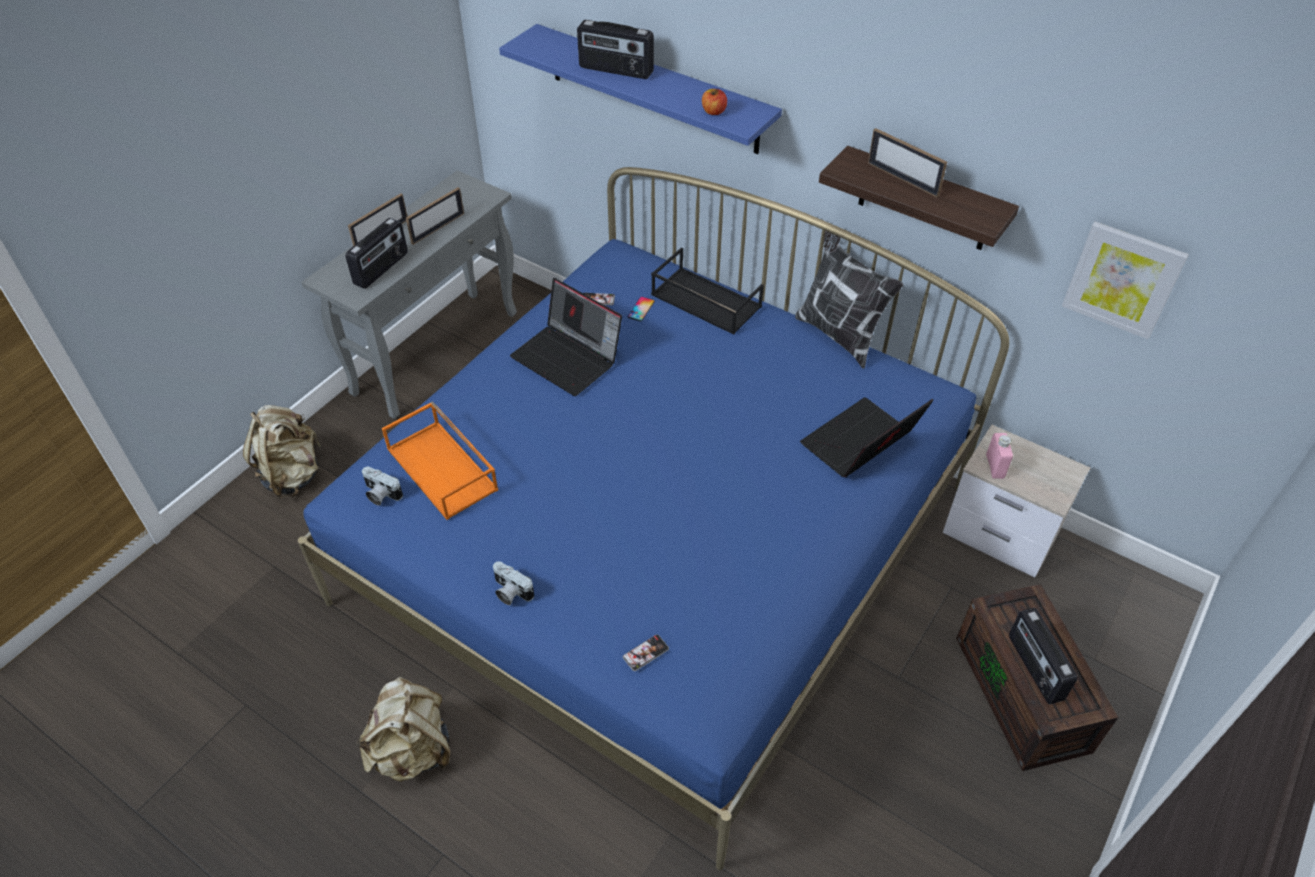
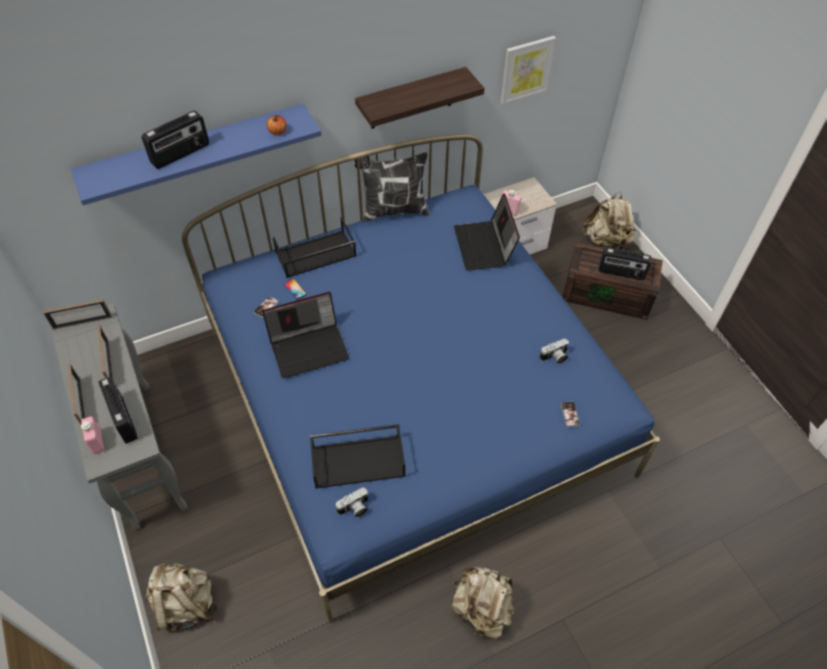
camera: 60 degrees left, 5 degrees up
(345, 266) = (97, 442): none -> pink bottle
(444, 469) = (359, 460): orange tray -> black tray
(510, 592) = (486, 464): camera -> camera (554, 357)
(902, 179) = (407, 93): picture frame -> picture frame (82, 322)
(1127, 650) = (606, 241): none -> beige backpack

